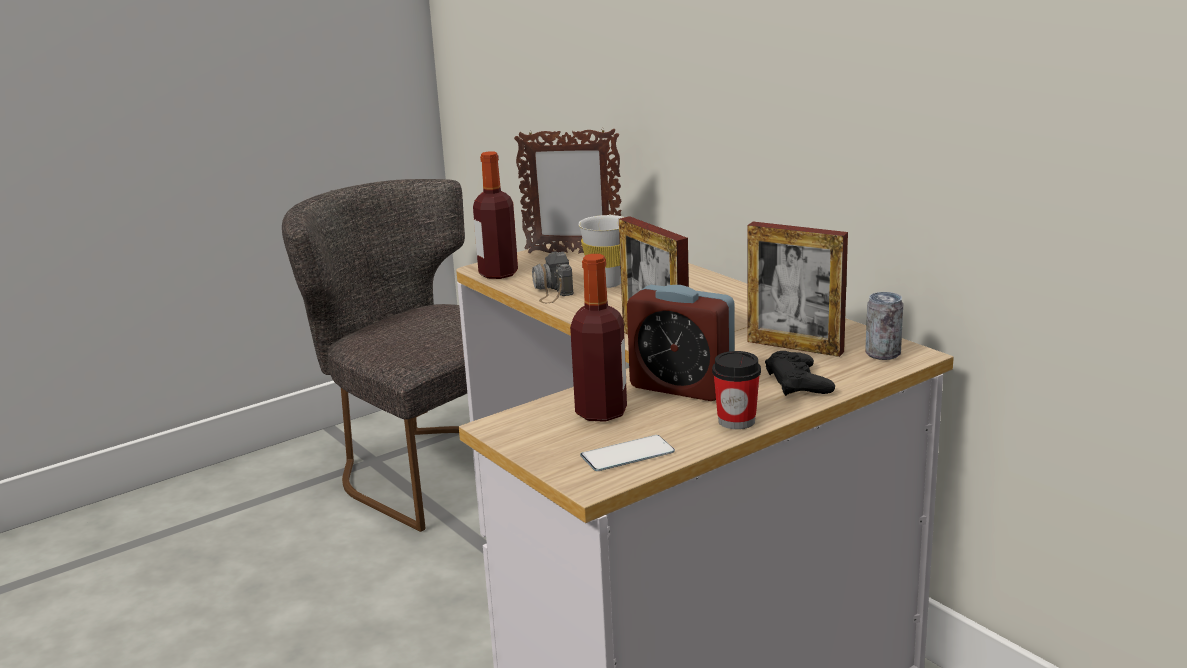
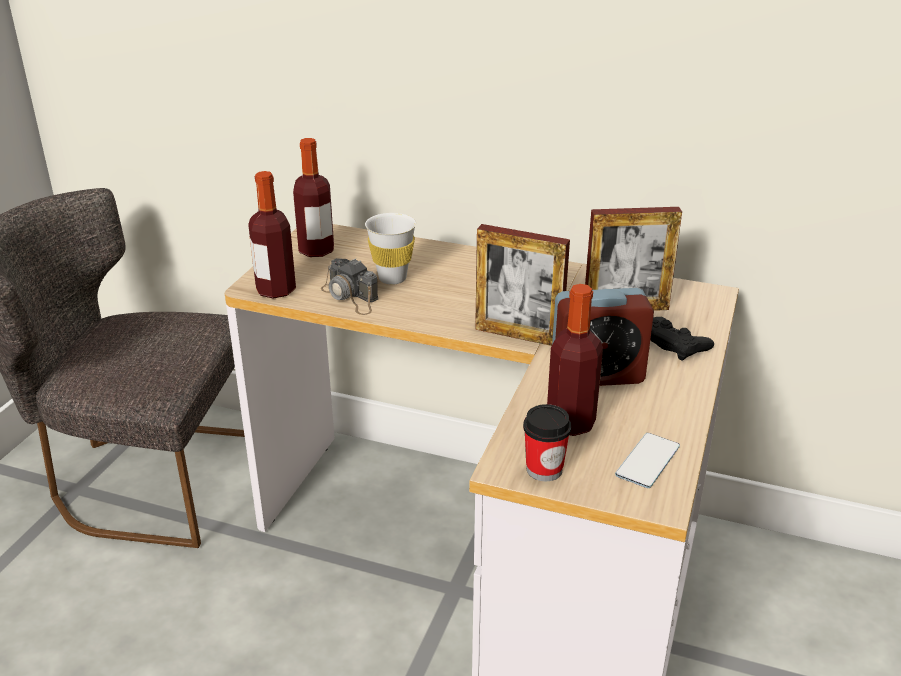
camera: 35 degrees left, 10 degrees up
(572, 253) = (316, 250): picture frame -> bottle
(736, 421) = (681, 397): cup -> cup (544, 469)
(883, 354) = (693, 299): can -> none

